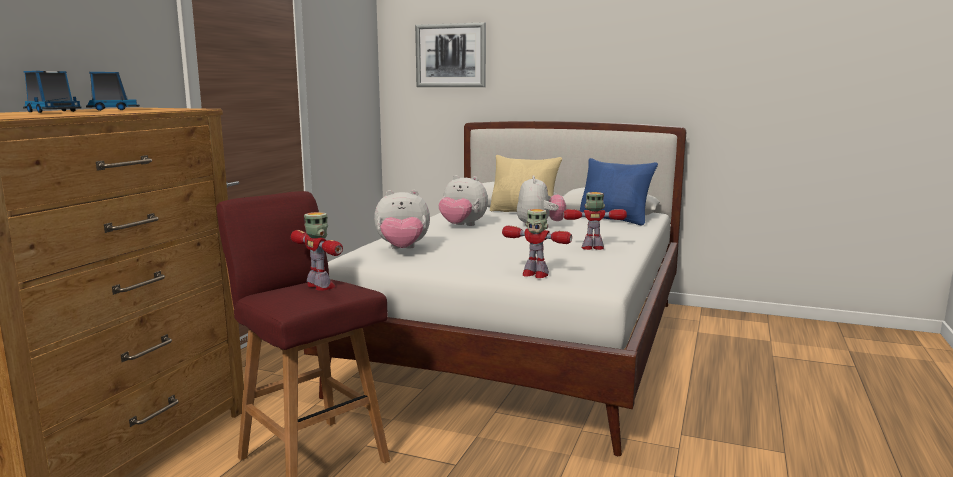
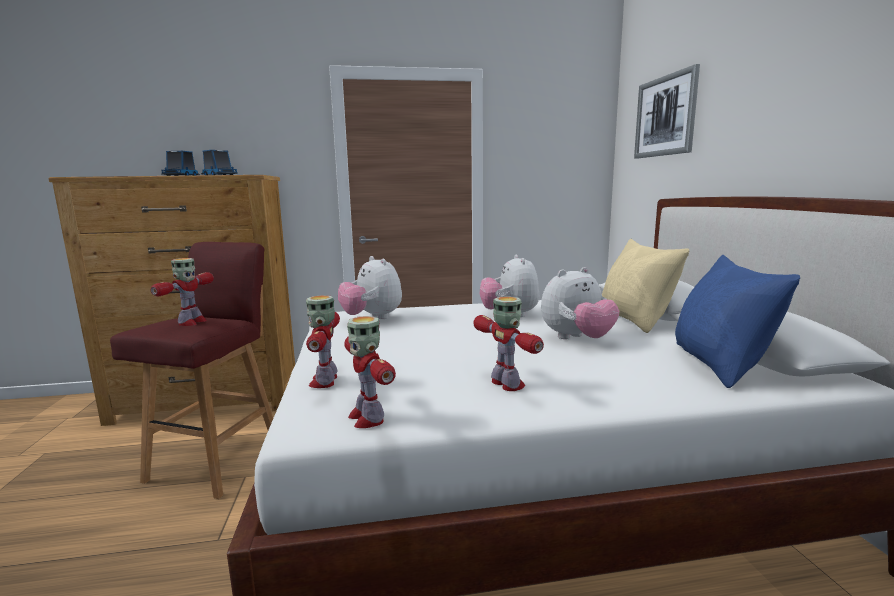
camera: 60 degrees right, 0 degrees up
(604, 273) = (367, 417): none -> toy robot

